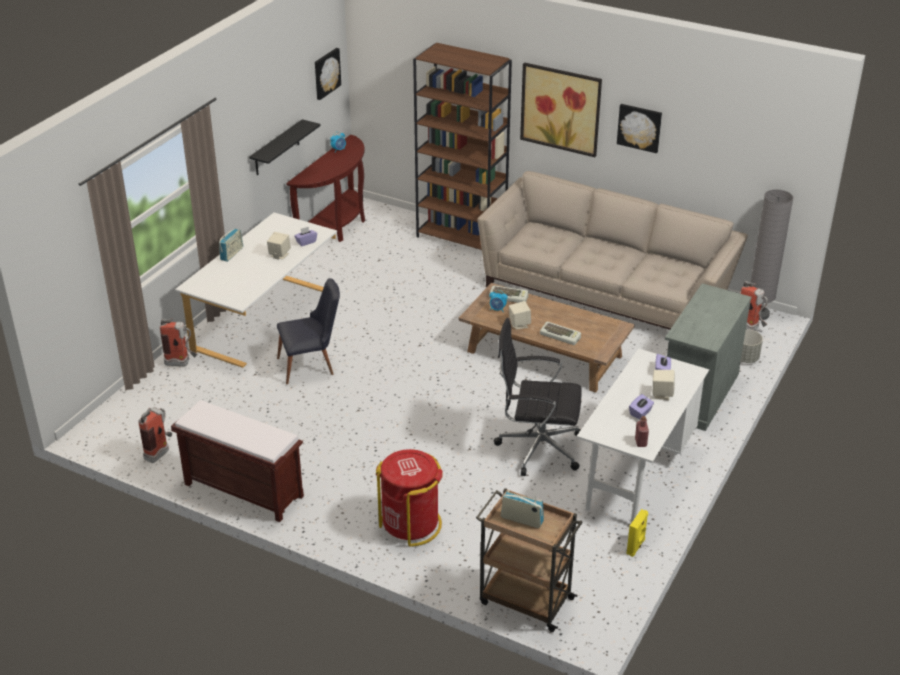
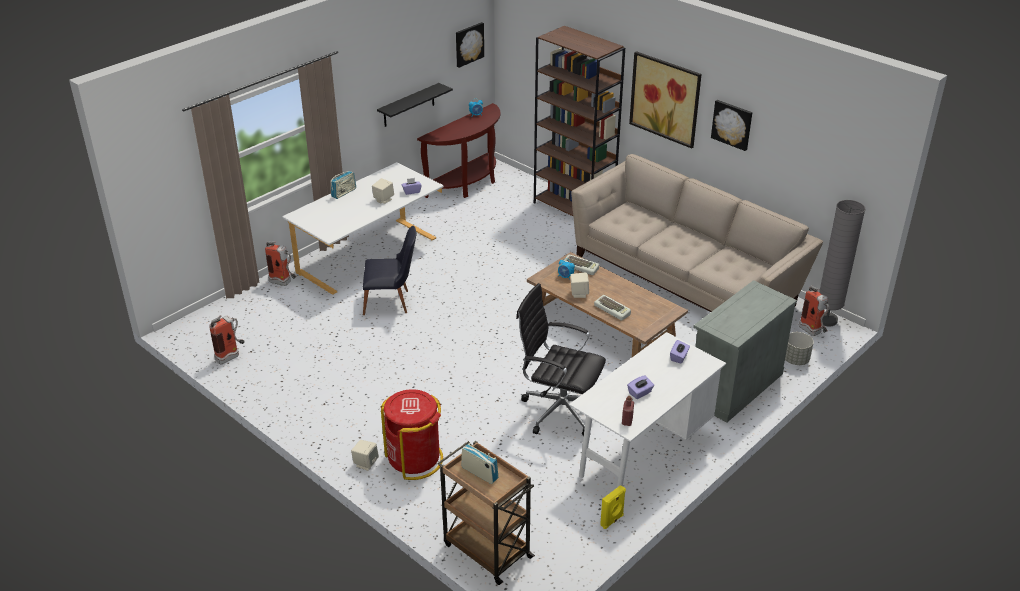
camera: 15 degrees right, 0 degrees up
(242, 490) = (284, 401): brown bench -> none
(661, 394) = (668, 379): beige speaker -> beige speaker (365, 463)

